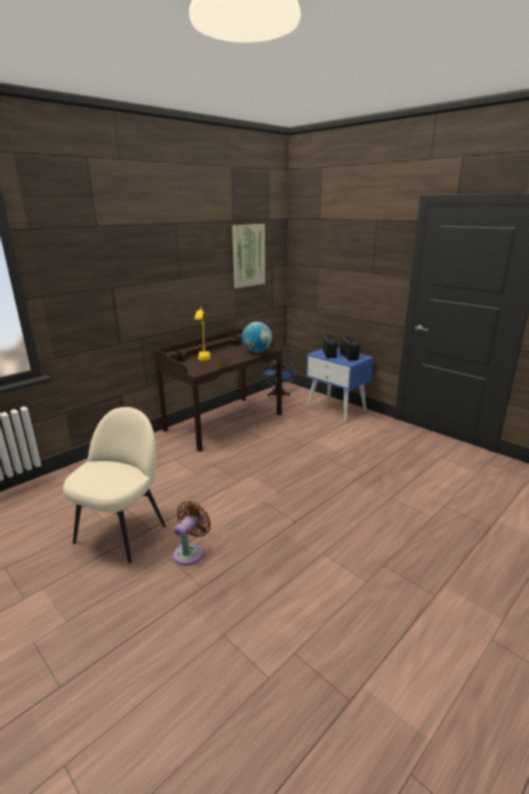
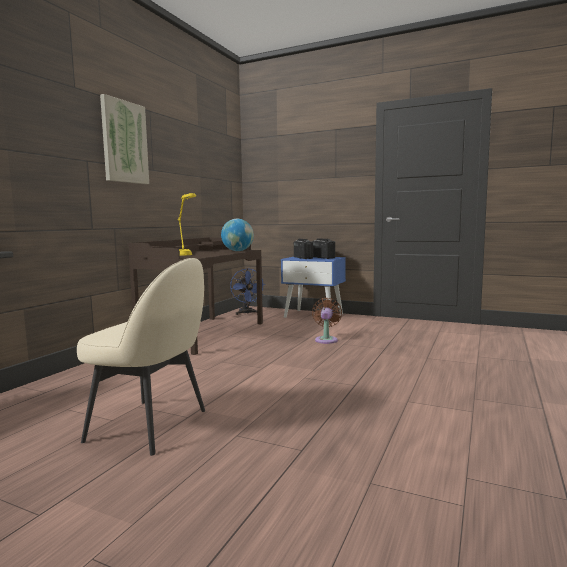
camera: 20 degrees left, 15 degrees down
(122, 532) = (151, 426): beige chair -> beige chair turned 105 degrees clockwise
(190, 552) = (258, 426): brown fan -> brown fan (326, 339)
(248, 255) = (212, 164): picture -> picture (124, 142)

